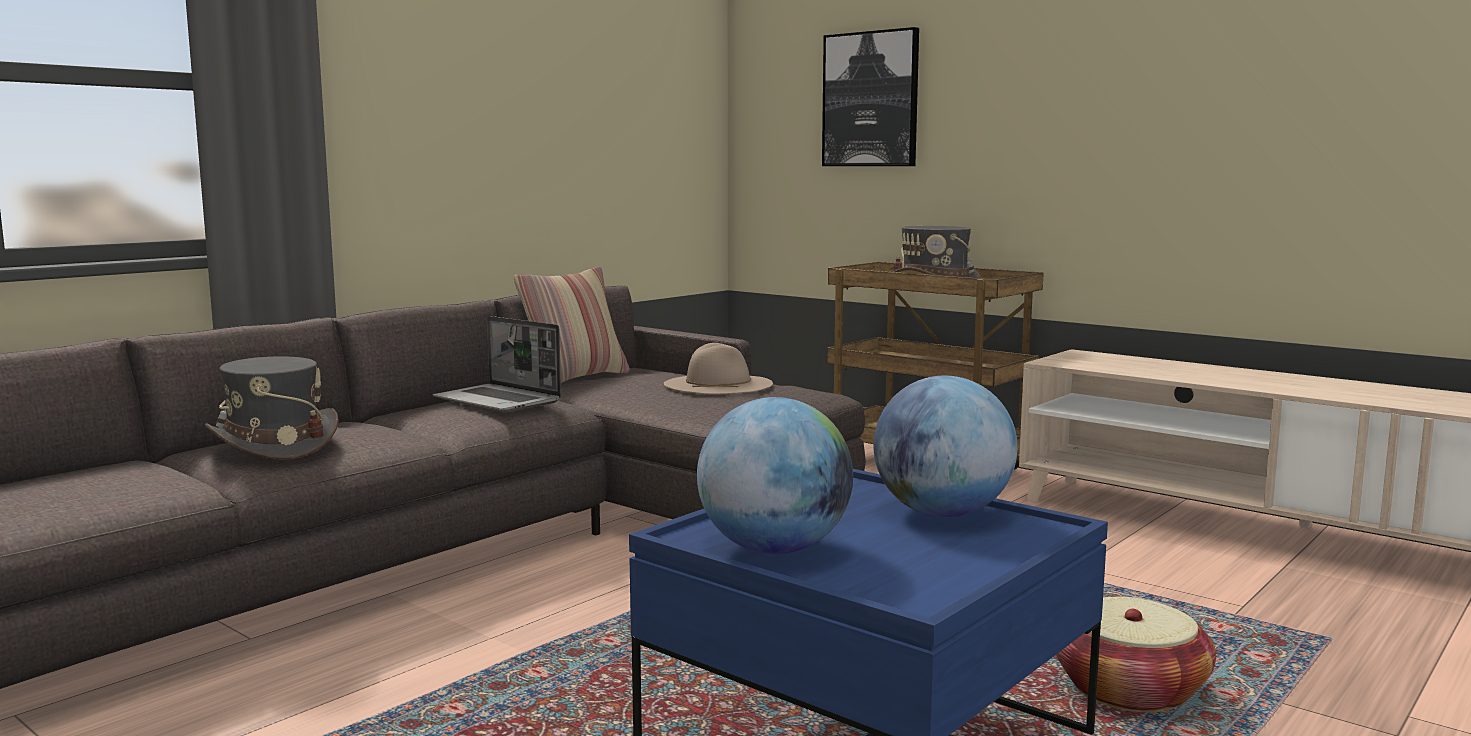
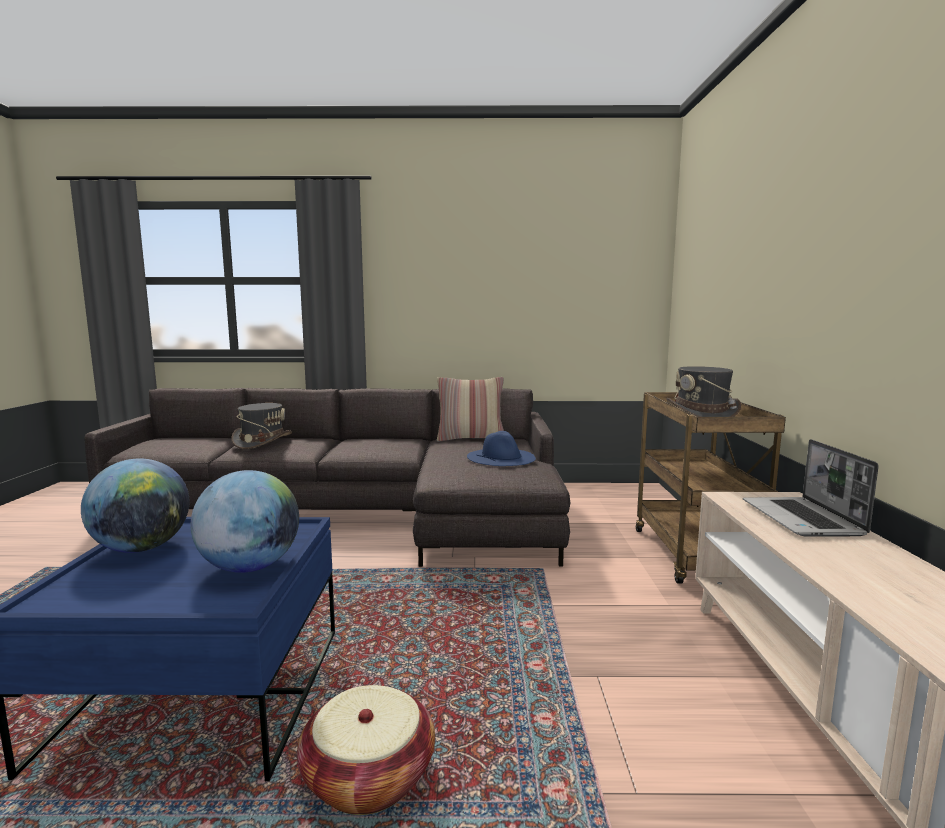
camera: 50 degrees right, 0 degrees up
(499, 401) = (385, 442): laptop -> laptop (803, 519)
(718, 384) = (501, 457): beige hat -> blue hat
(871, 99) = (722, 267): picture -> none

